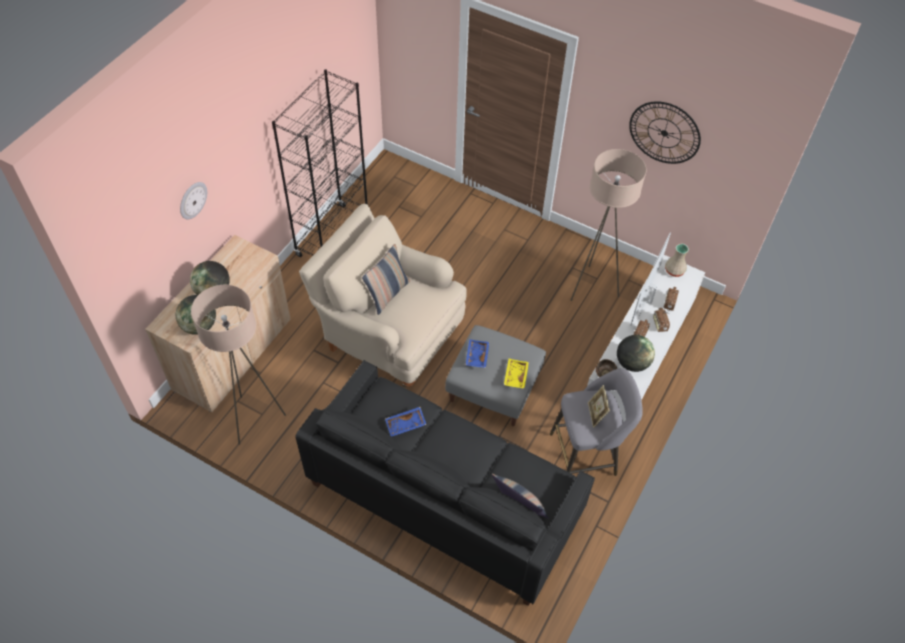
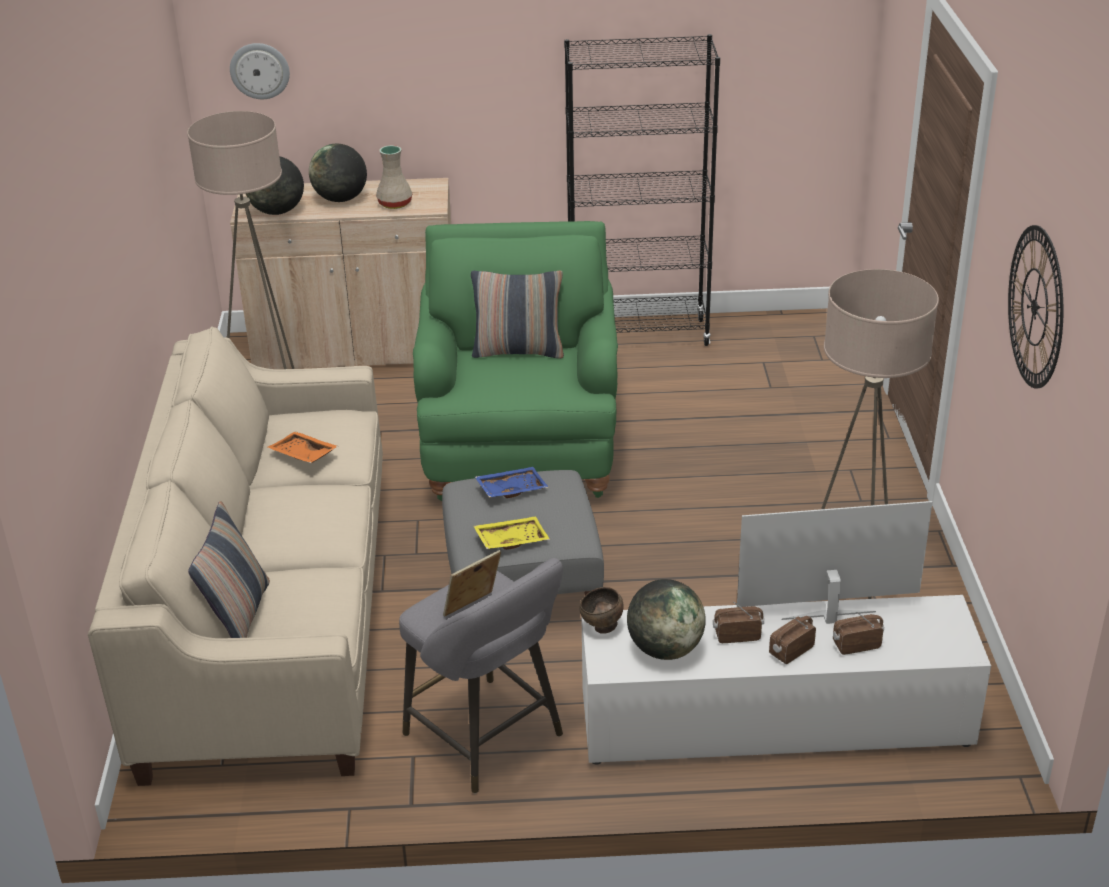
camera: 60 degrees right, 20 degrees down
(192, 200) = (380, 54): wall clock -> wall clock (260, 70)
(388, 333) = (521, 448): beige armchair -> green armchair
(406, 425) = (302, 455): blue tray -> orange tray
(443, 499) = (272, 617): black sofa -> beige sofa
(674, 270) = (942, 623): beige vase -> beige vase (394, 203)

